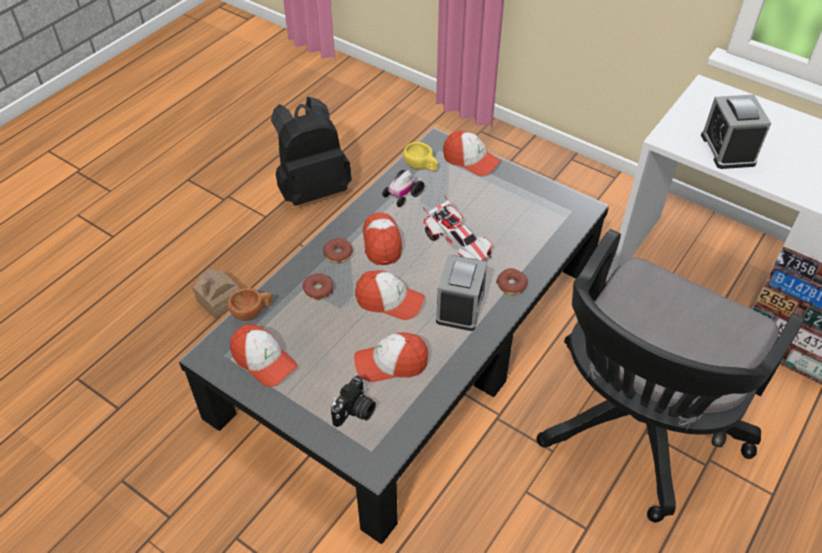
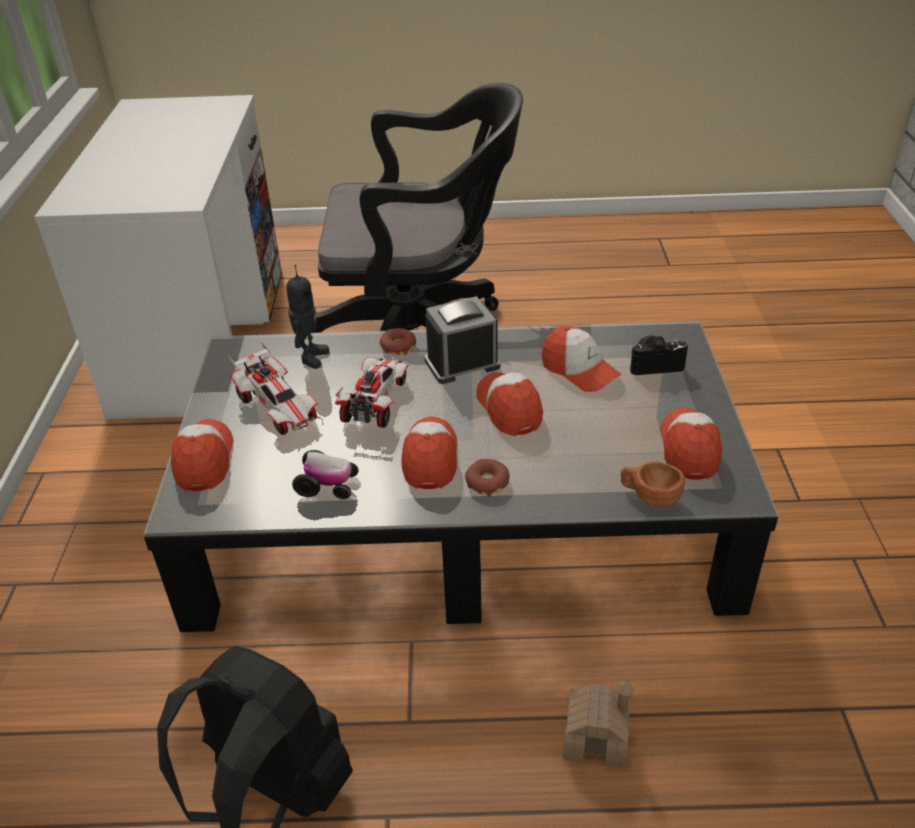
camera: 125 degrees left, 10 degrees down
(318, 290) = (556, 466): donut -> none
(382, 242) = (430, 458): cap -> cap turned 135 degrees clockwise
(421, 166) = (253, 497): yellow cup -> none
(492, 203) = (278, 408): none -> toy car
(537, 238) = (311, 357): none -> toy robot
(727, 149) = (178, 173): alarm clock -> none

